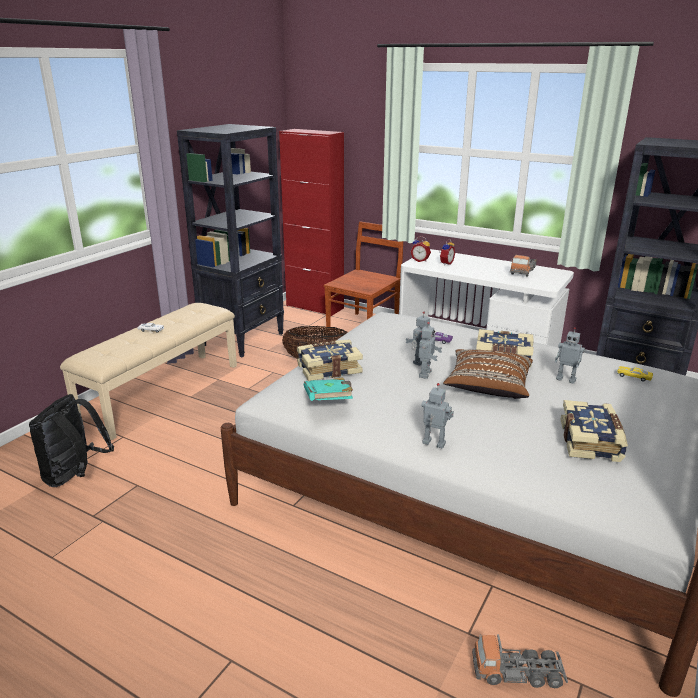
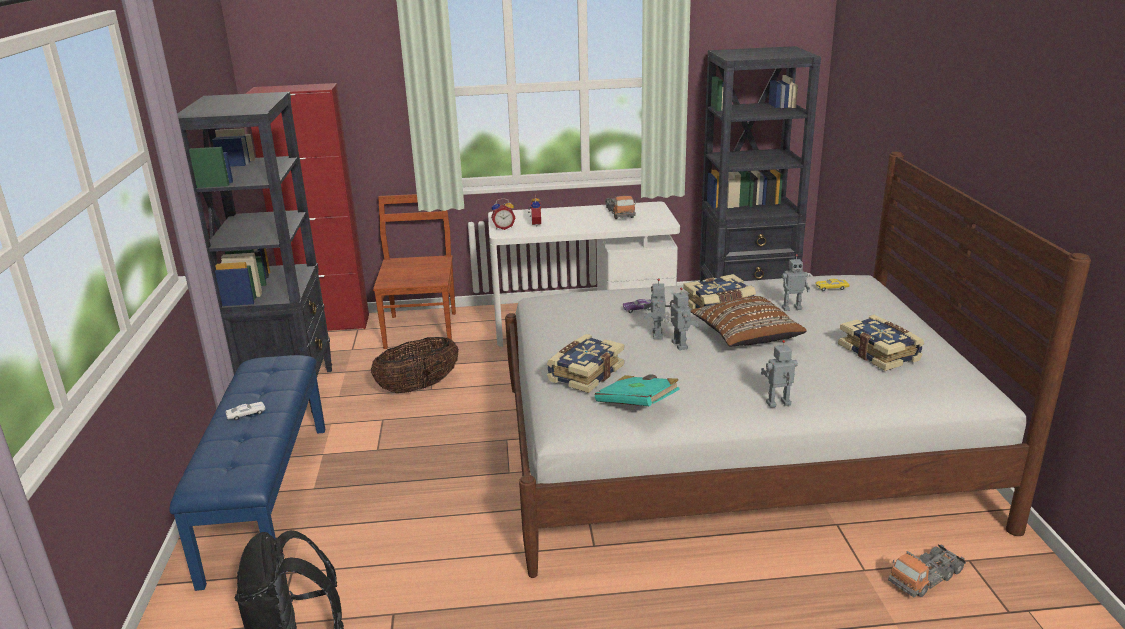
camera: 35 degrees left, 0 degrees up
(162, 392) = (267, 499): beige bench -> blue bench

